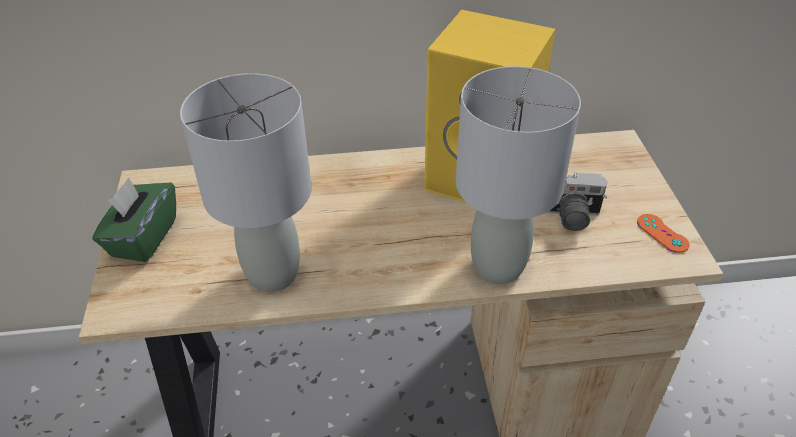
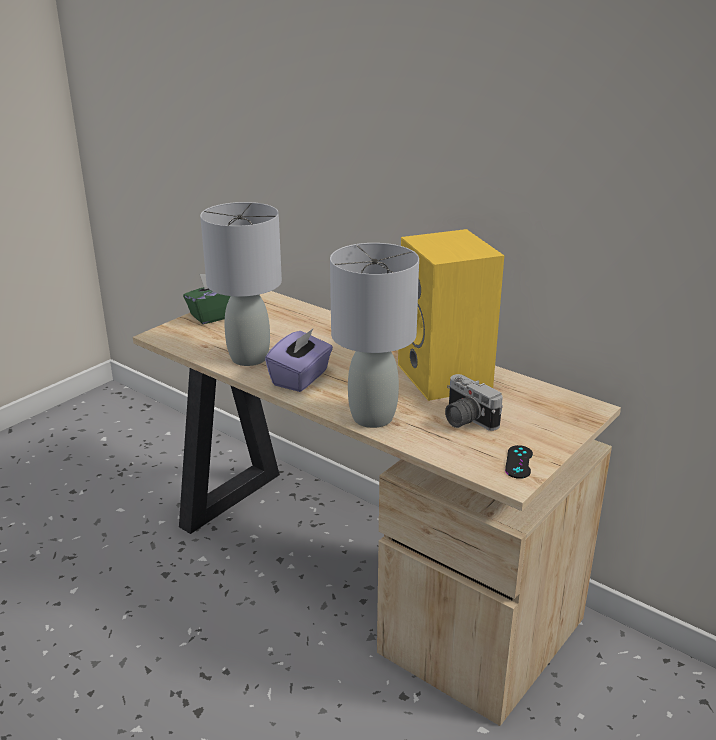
camera: 45 degrees right, 15 degrees down
(365, 265) = (301, 378): none -> purple tissue box
(662, 233) = (519, 462): orange game controller -> black game controller

